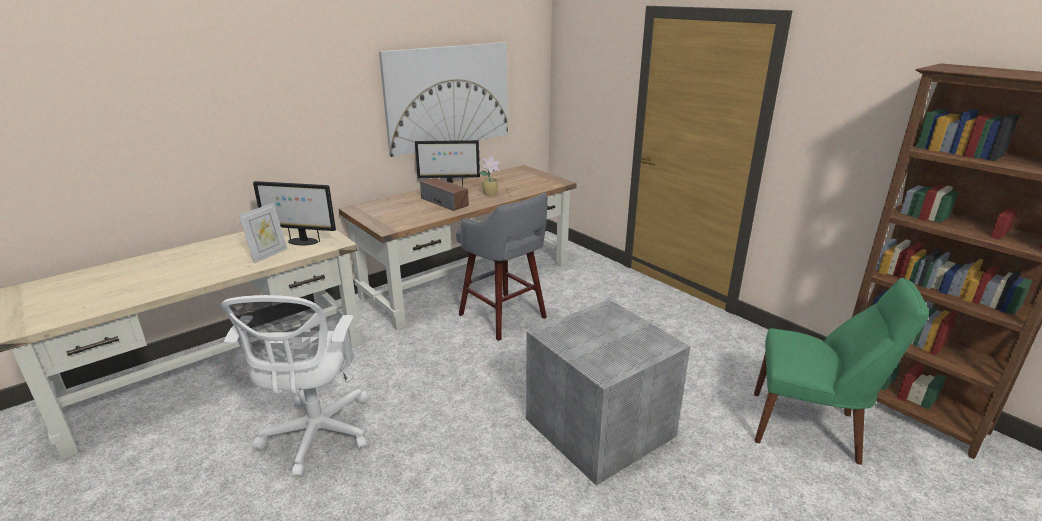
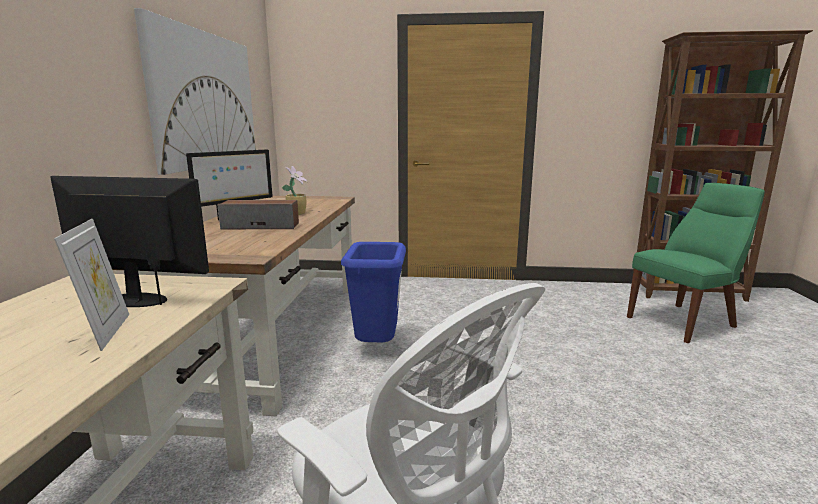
camera: 45 degrees left, 10 degrees down
(302, 241) = (139, 300): monitor -> monitor turned 135 degrees counterclockwise
(504, 317) = (376, 348): grey stool -> blue trash can
(602, 428) = (615, 388): grey storage box -> none

